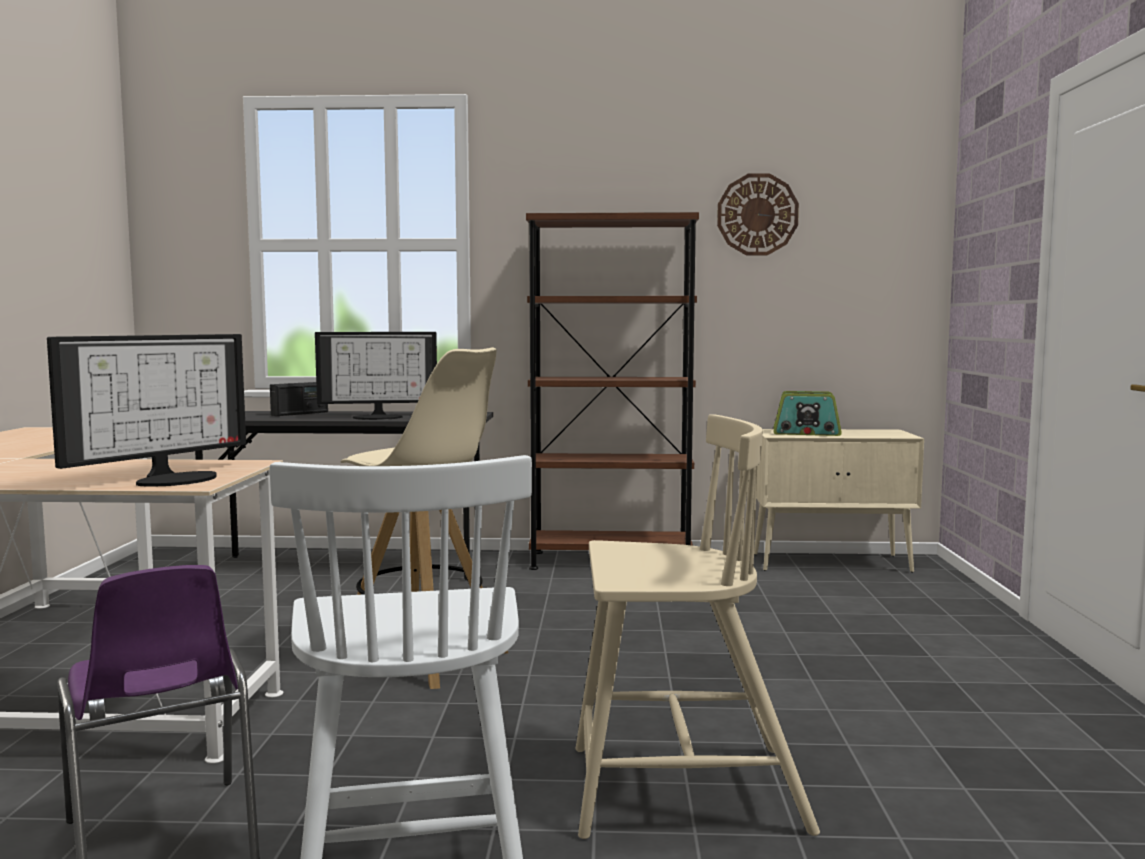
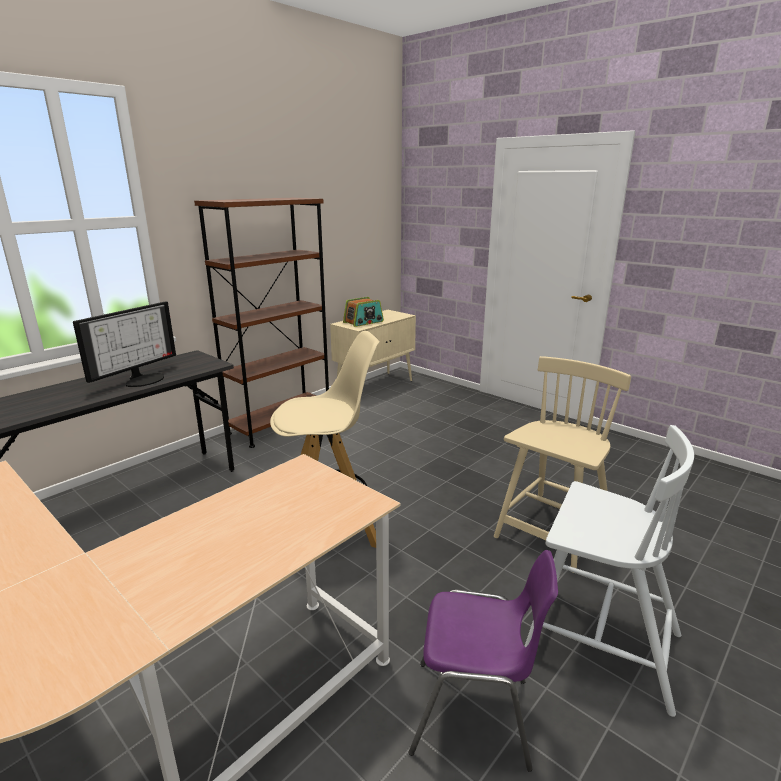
camera: 50 degrees left, 15 degrees up
(174, 478) = (331, 505): monitor -> none
(300, 413) = (54, 393): radio -> none
(757, 214) = (322, 192): wall clock -> none

